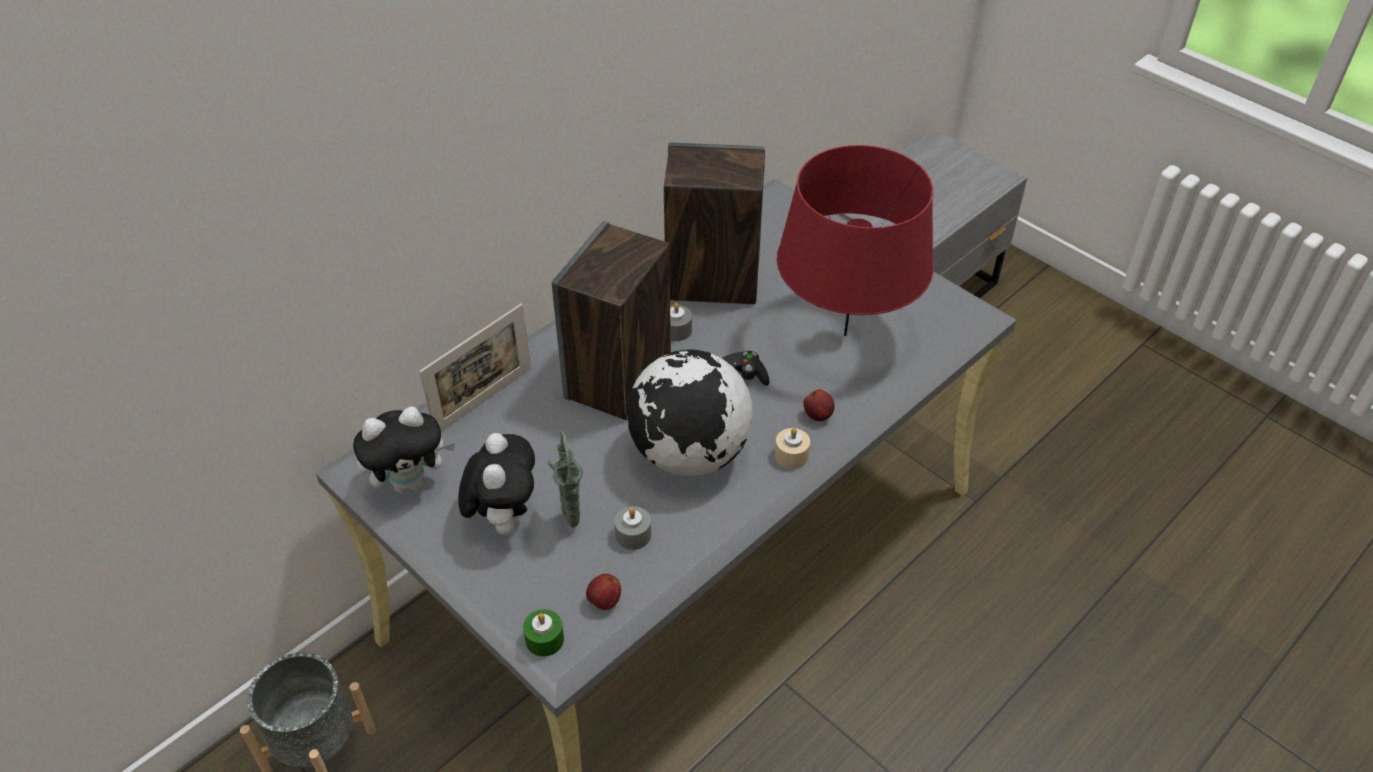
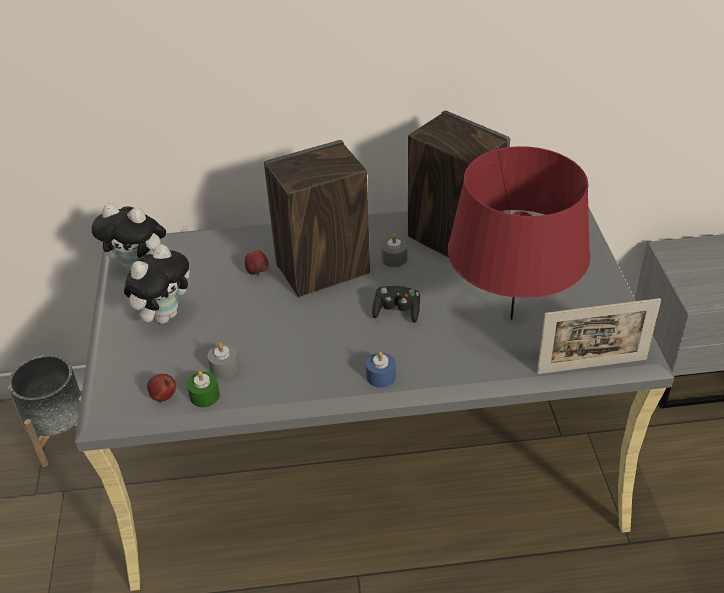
camera: 40 degrees right, 5 degrees down
(483, 401) = (229, 243): picture frame -> picture frame (591, 366)
(544, 639) = (107, 397): green candle -> green candle (204, 396)
(570, 519) = (199, 337): green vase -> none
(689, 454) = (314, 339): globe -> none
(791, 455) = (381, 376): beige candle -> blue candle
(818, 415) = (429, 361): apple -> apple (257, 272)

